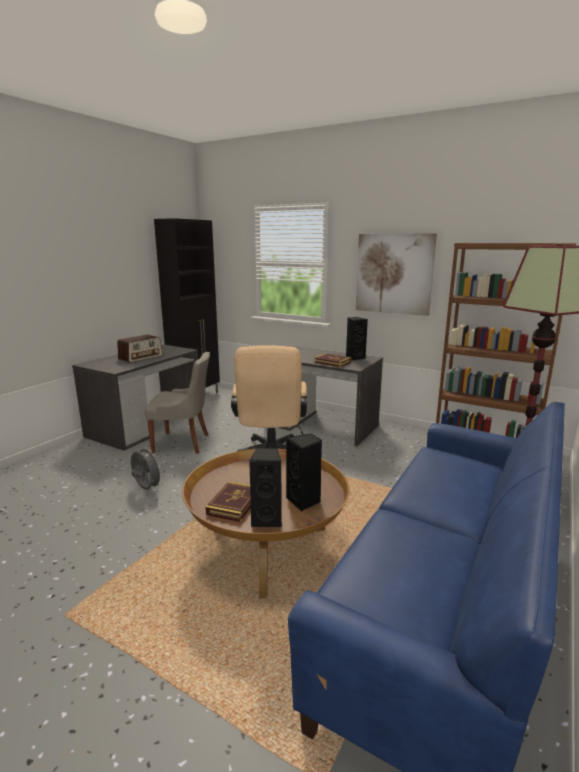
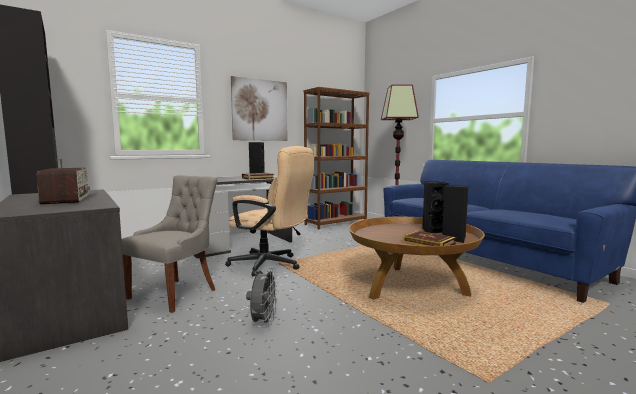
camera: 65 degrees left, 10 degrees down
(146, 489) = (263, 322): grey fan -> grey fan turned 120 degrees clockwise

